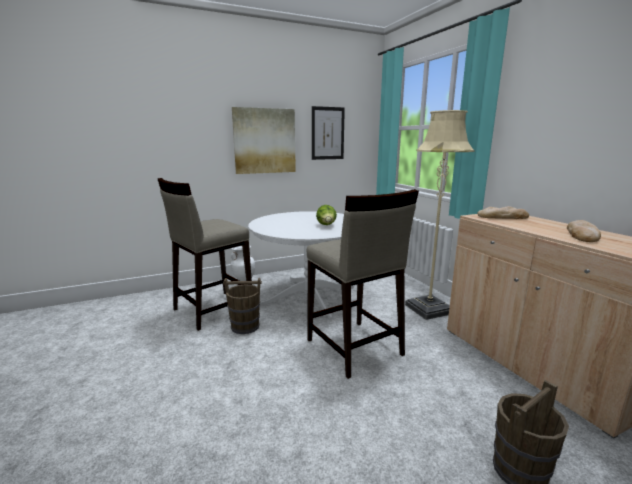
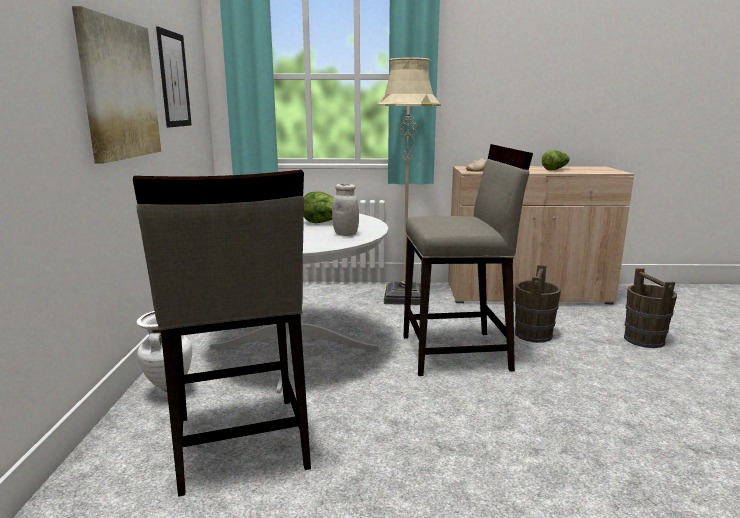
camera: 65 degrees left, 0 degrees up
(245, 326) = (341, 416): brown bucket -> brown bucket (533, 334)
(305, 232) = (345, 234): none -> white jar
(582, 235) = (555, 169): bread -> lettuce

